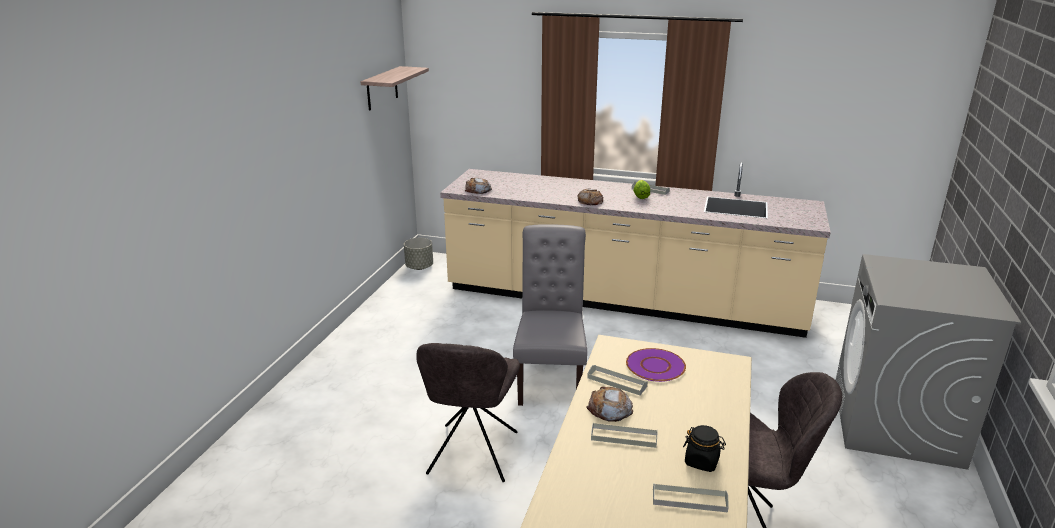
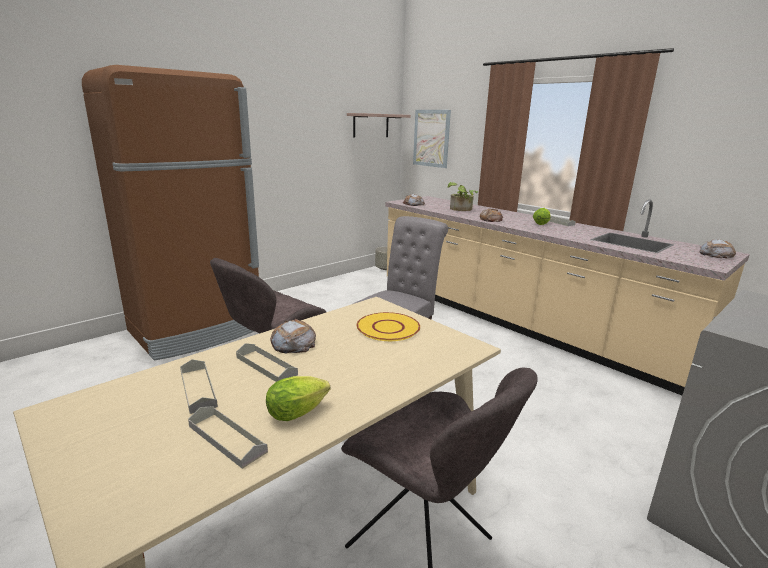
camera: 30 degrees right, 5 degrees down
(295, 427) = (198, 330): none -> brown fridge
(458, 94) = (431, 138): none -> picture
(539, 189) = (460, 209): none -> potted plant
(617, 382) = (334, 328): grey tray -> grey tray (198, 389)
(655, 366) = (387, 328): purple plate -> yellow plate
(702, 461) = (300, 412): black jar -> lettuce
(805, 209) = (716, 254): none -> bread

